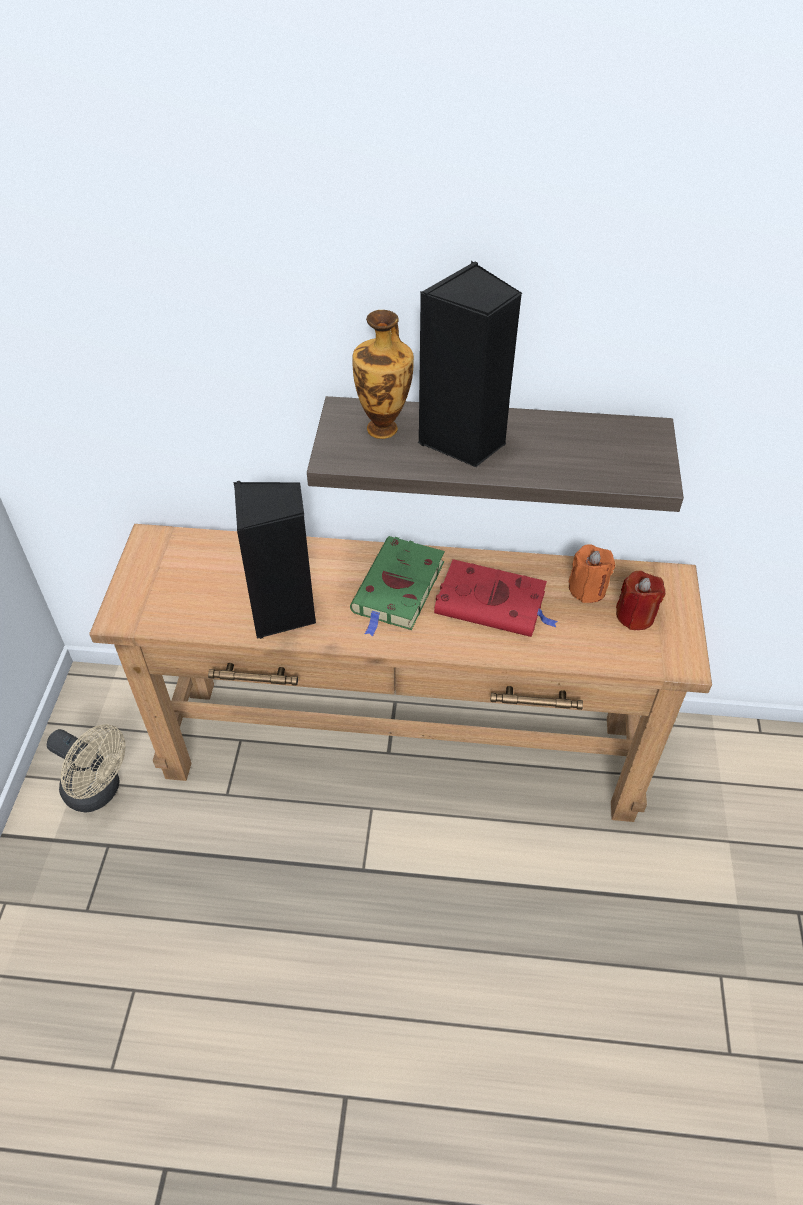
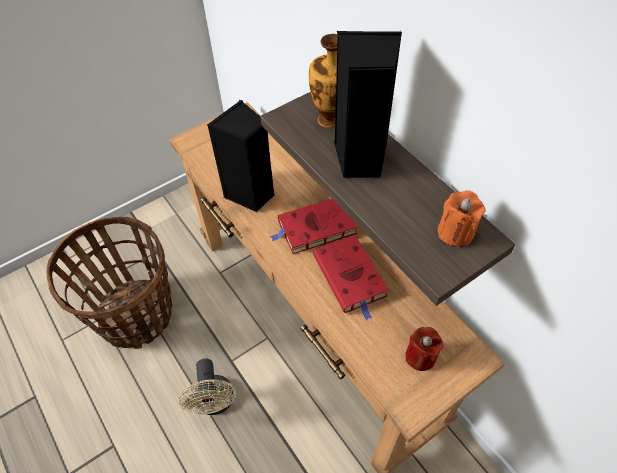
camera: 50 degrees right, 5 degrees up
(99, 792) = (178, 226): beige fan -> beige fan (215, 403)
(180, 939) = (136, 315): none -> basket
(398, 590) = (314, 228): green book -> red book
(587, 589) = (414, 316): orange candle -> orange candle (455, 232)

